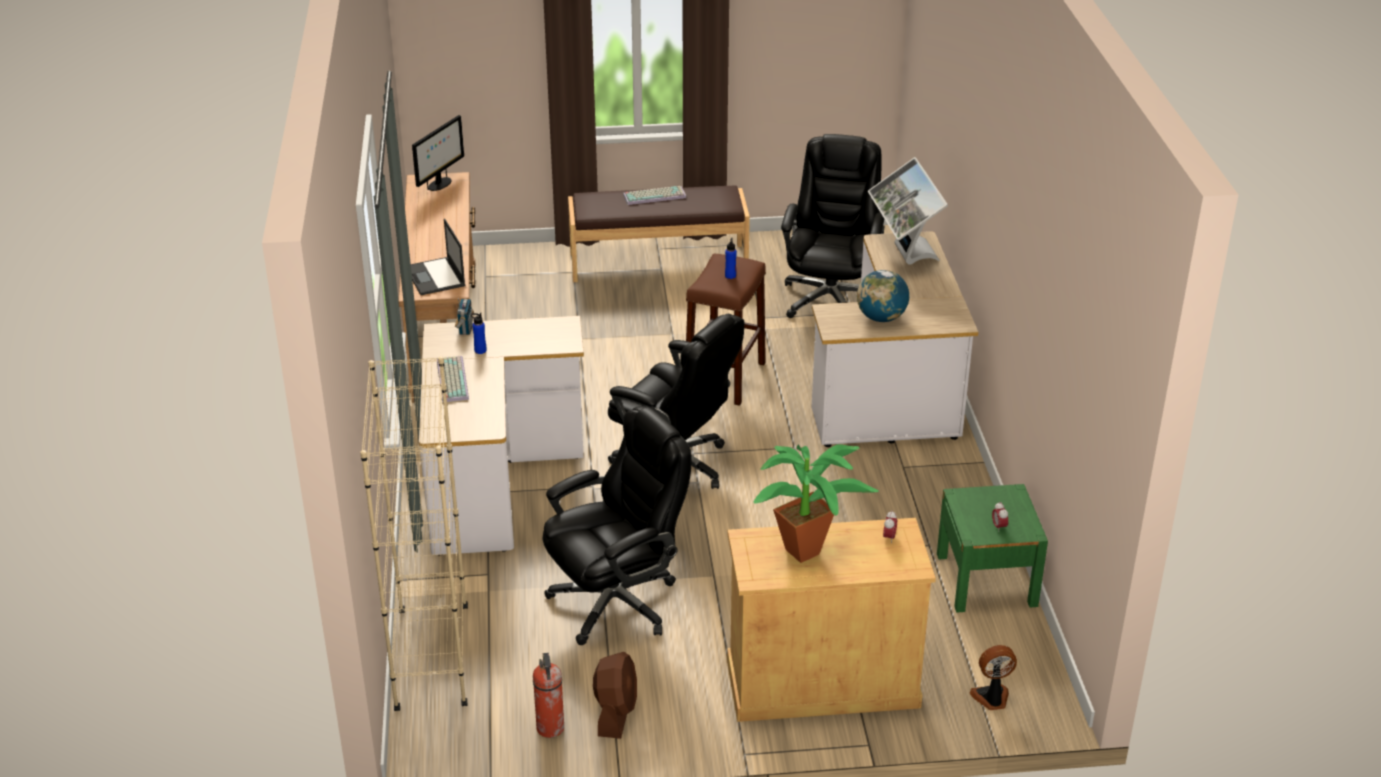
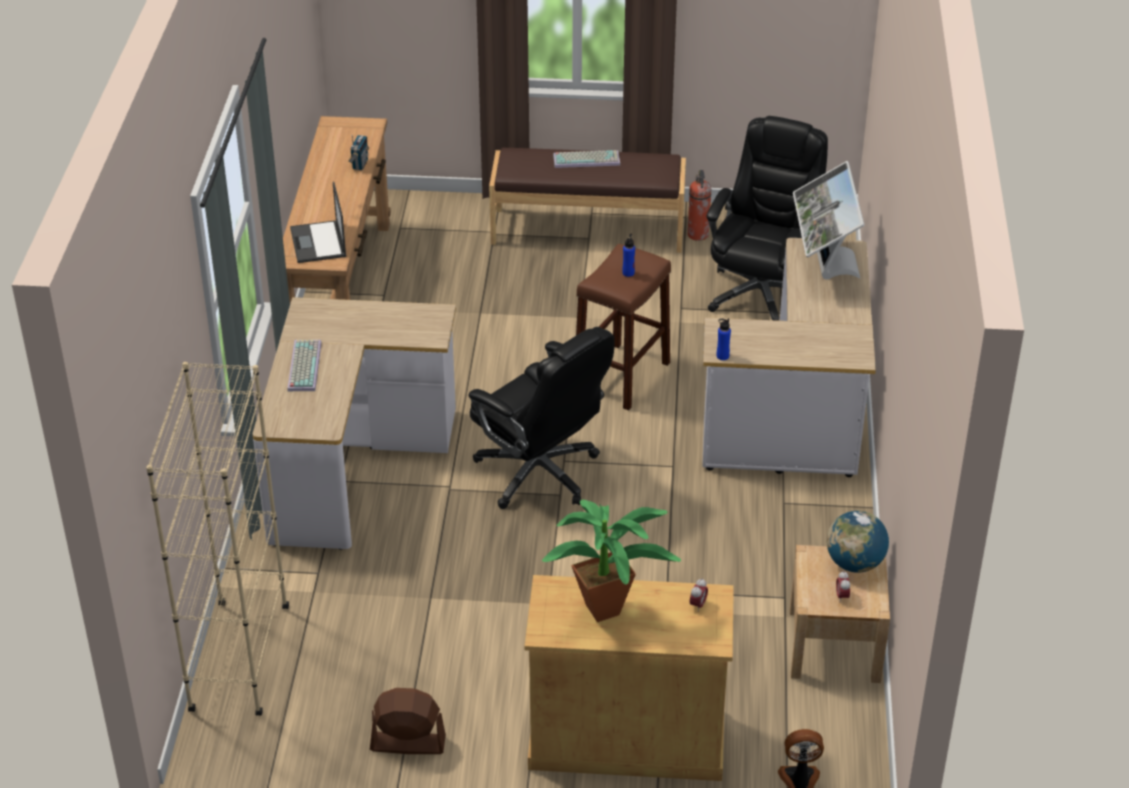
camera: 10 degrees right, 5 degrees up
(439, 184) = (351, 131): monitor -> none
(465, 329) = (333, 308): radio -> radio (359, 164)
(480, 350) = (341, 335): blue bottle -> blue bottle (722, 356)
(550, 729) = (338, 751): fire extinguisher -> fire extinguisher (698, 235)
(615, 712) = (407, 743): brown fan -> brown fan turned 105 degrees counterclockwise
(617, 601) = (440, 620): black office chair -> none
(881, 318) = (775, 342): globe -> globe (855, 563)
(986, 580) = (834, 645): green nightstand -> beige nightstand

